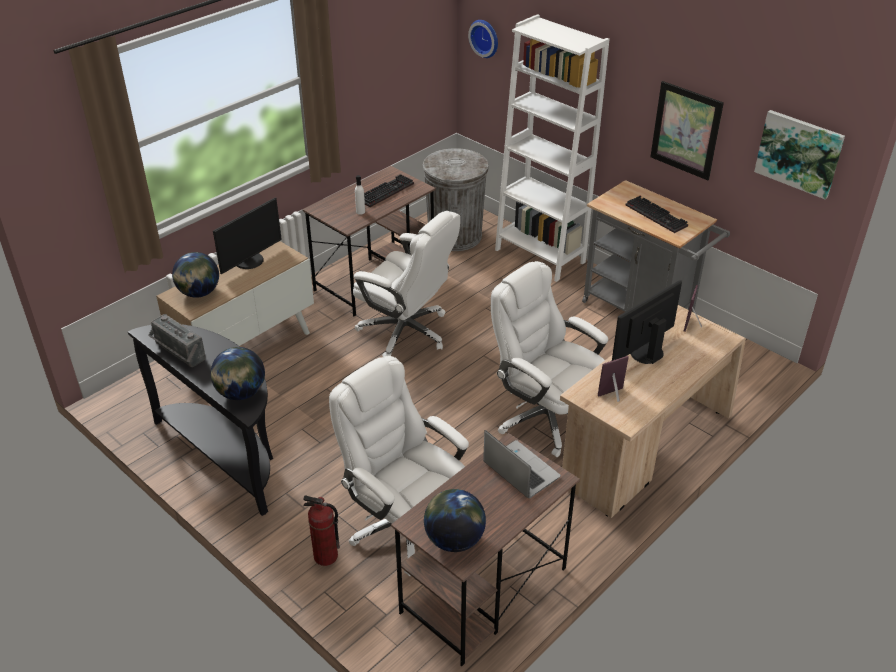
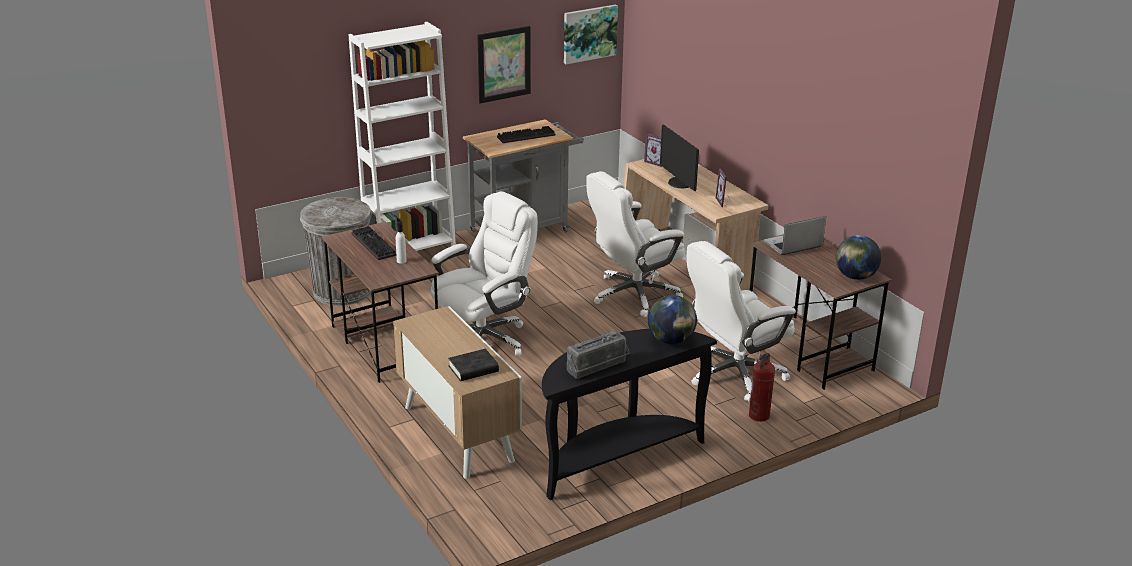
camera: 75 degrees left, 10 degrees down
(199, 293) = (473, 369): globe -> black book
(250, 261) = (433, 336): monitor -> none
(485, 37) = (284, 87): wall clock -> none

